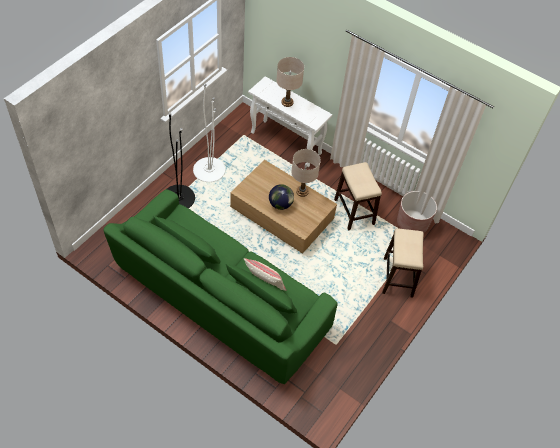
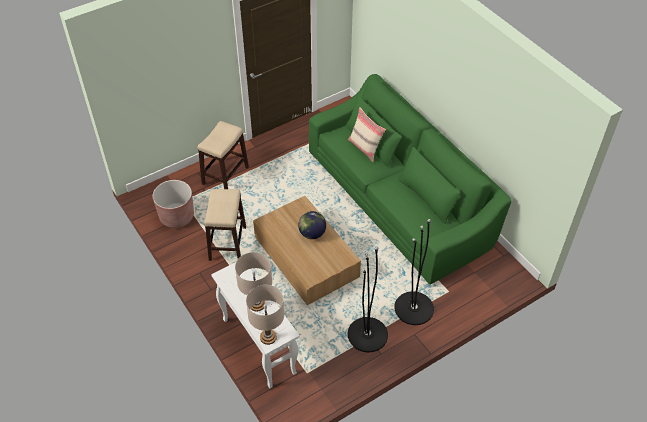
camera: 155 degrees left, 5 degrees down
(209, 170) = (367, 334): white floor lamp -> black floor lamp
(302, 192) = (282, 241): beige table lamp -> beige table lamp (268, 337)

